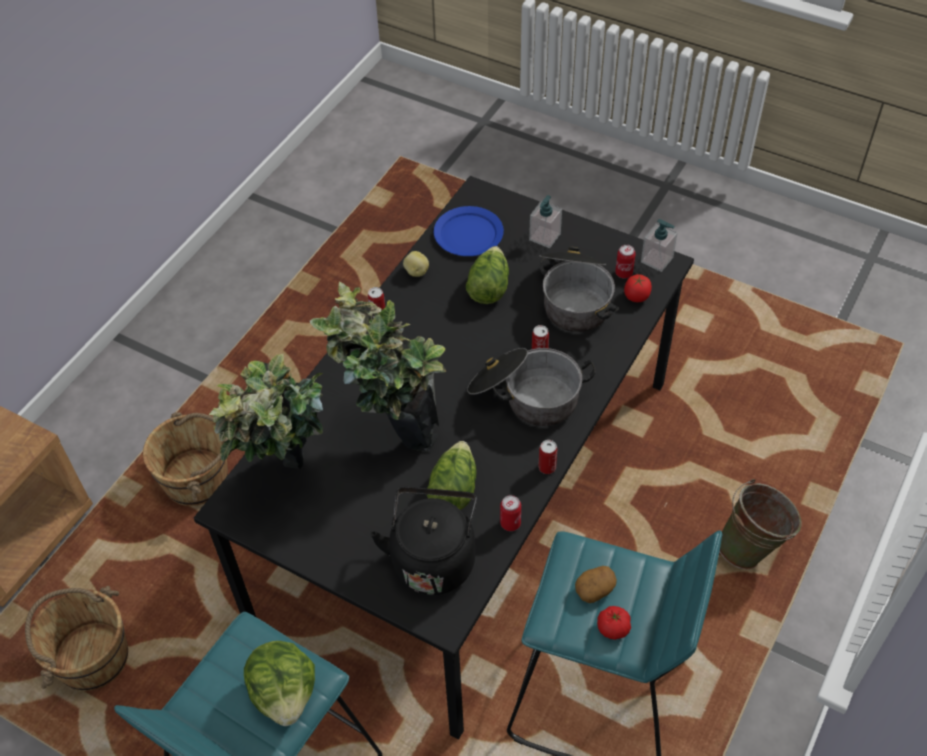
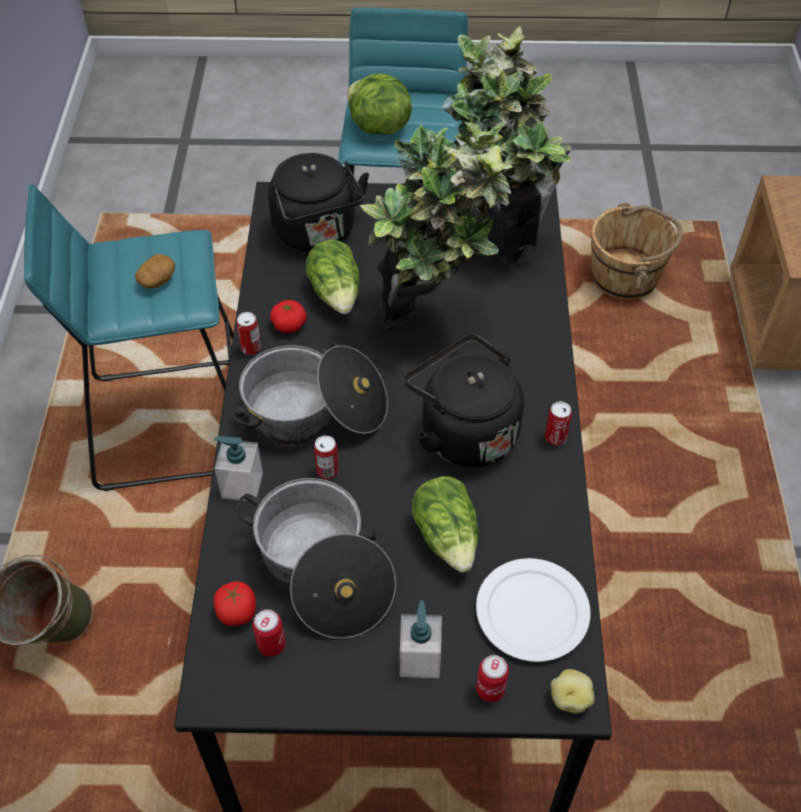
camera: 150 degrees right, 0 degrees up
(197, 479) = (687, 443): brown bucket -> none
(416, 272) = (556, 517): potato -> potato (570, 698)
(433, 342) = (463, 431): none -> black kettle
(469, 234) = (531, 611): blue plate -> white plate
(510, 523) = (261, 285): can -> can (490, 689)
(613, 628) = (128, 258): tomato -> tomato (289, 325)
(657, 260) = (230, 693): soap dispenser -> soap dispenser (242, 485)

